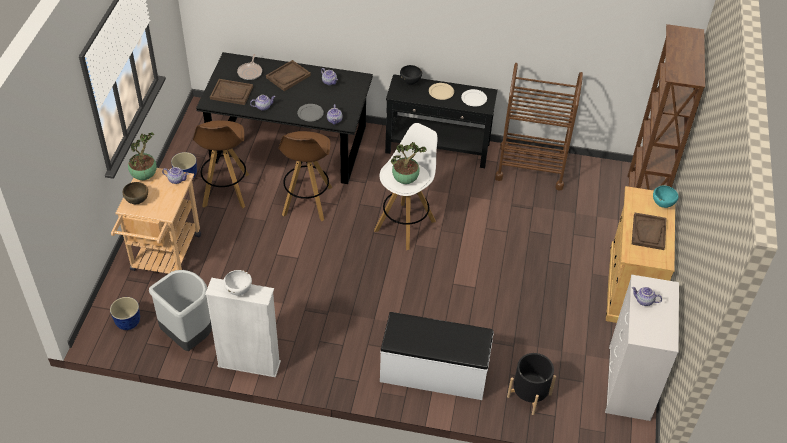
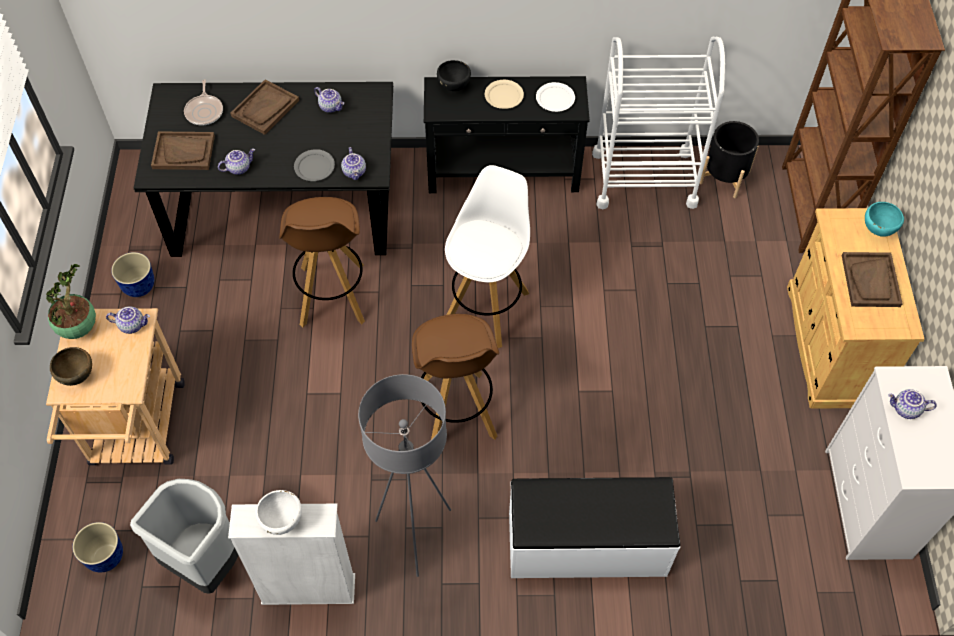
camera: 10 degrees left, 10 degrees up
(225, 190) = (205, 300): brown stool -> brown stool (456, 411)
(325, 346) = (416, 534): none -> grey floor lamp
(406, 179) = (488, 255): potted plant -> none
(529, 395) = (732, 554): black planter -> black planter (724, 177)
(531, 167) = (644, 178): brown cart -> white cart

